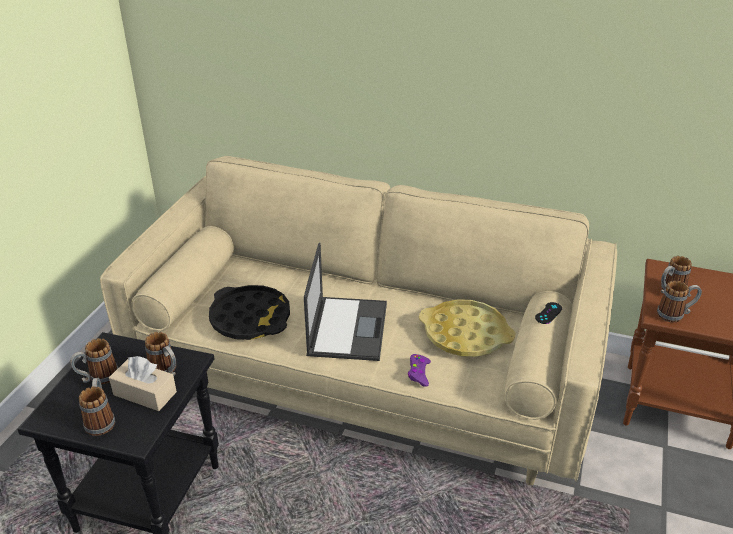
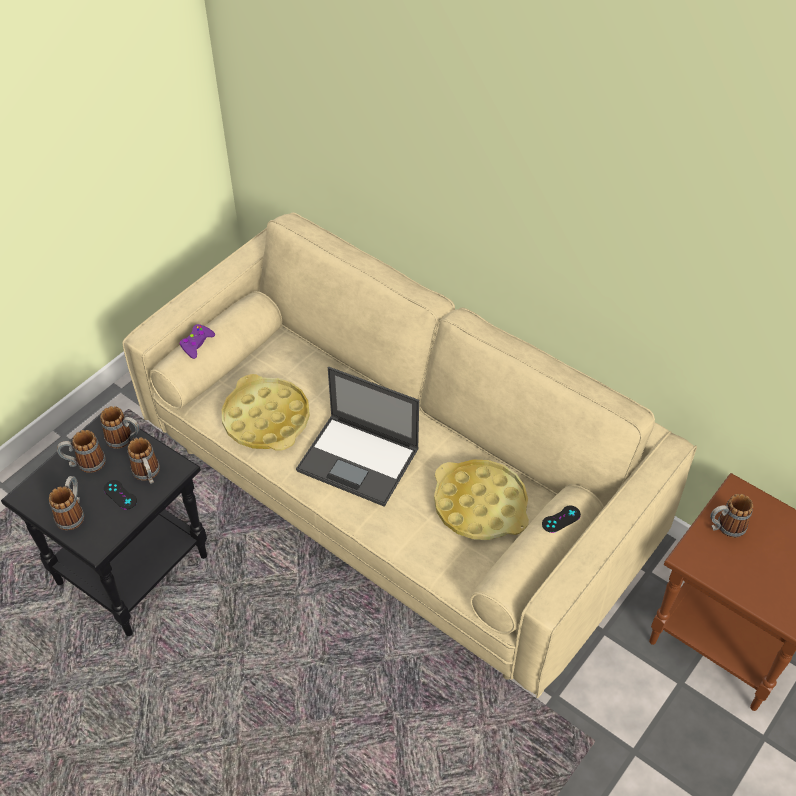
camera: 20 degrees right, 15 degrees up
(145, 393) = (120, 495): beige tissue box -> black game controller
(250, 318) = (266, 419): black tray -> yellow tray
(347, 328) = (359, 460): laptop -> laptop turned 90 degrees clockwise
(419, 373) = (405, 539): purple game controller -> purple game controller (197, 344)
(675, 315) = (709, 562): mug -> mug (125, 440)

